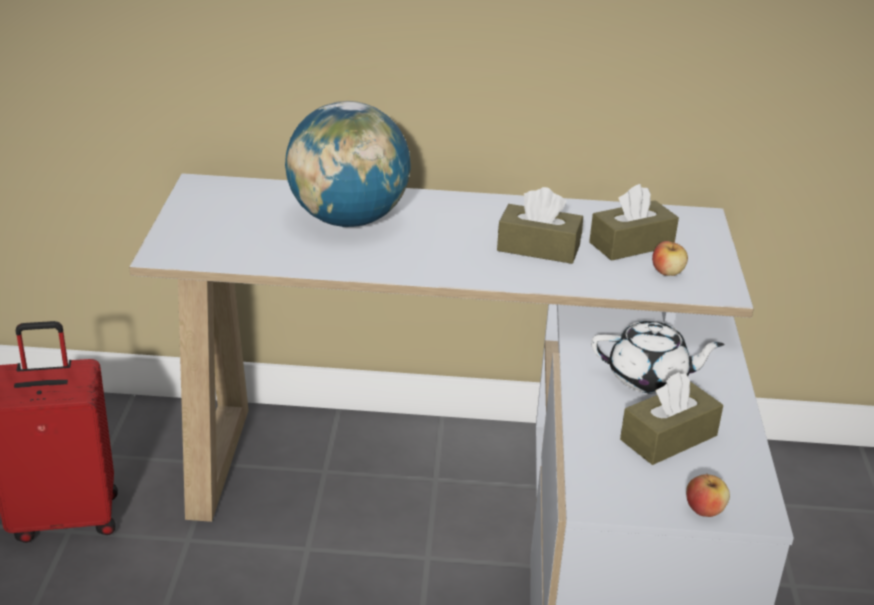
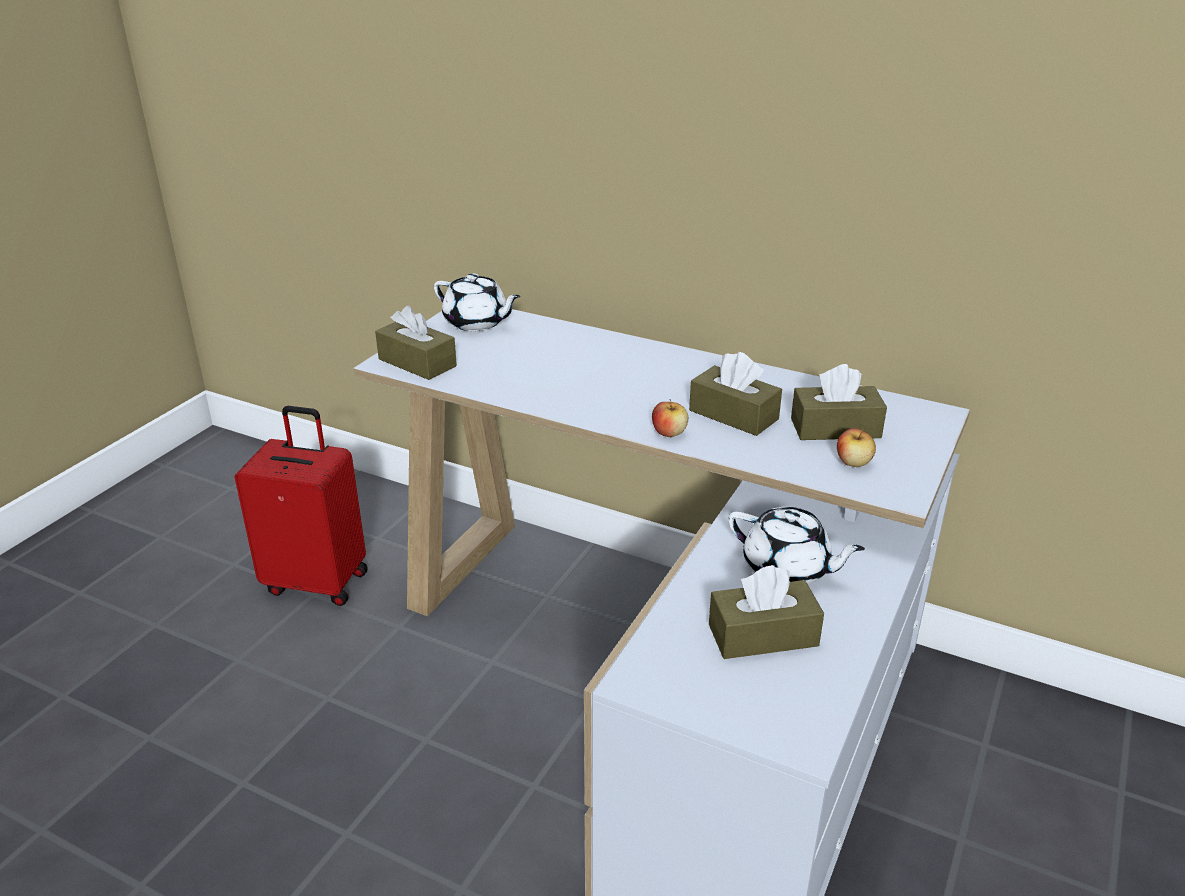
camera: 25 degrees right, 0 degrees up
(195, 249) = (417, 362): none -> brown tissue box
(222, 197) = (477, 322): none -> white teapot
(348, 220) = (570, 359): globe -> none
(704, 510) = (746, 721): apple -> apple (669, 433)

